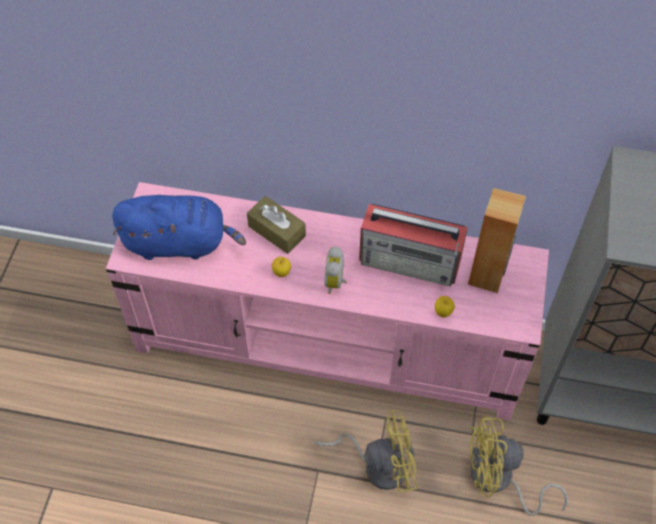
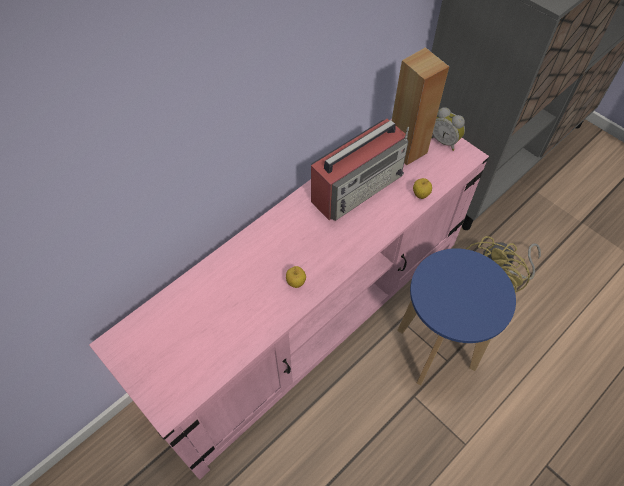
camera: 55 degrees left, 0 degrees up
(179, 243) = (193, 348): blue plush toy -> none
(276, 231) = (249, 261): brown tissue box -> none
(336, 282) = (337, 248): alarm clock -> alarm clock (445, 141)
(378, 464) = (435, 349): yellow fan -> blue stool

